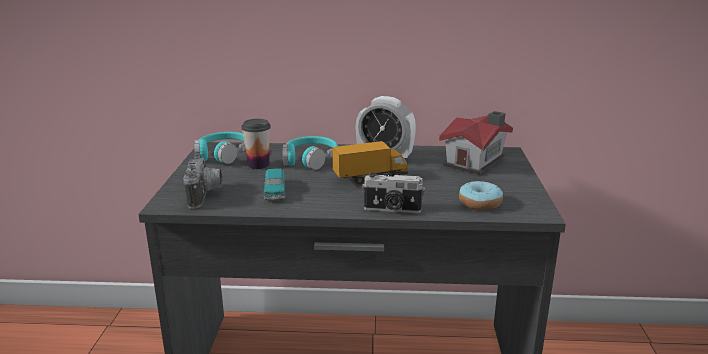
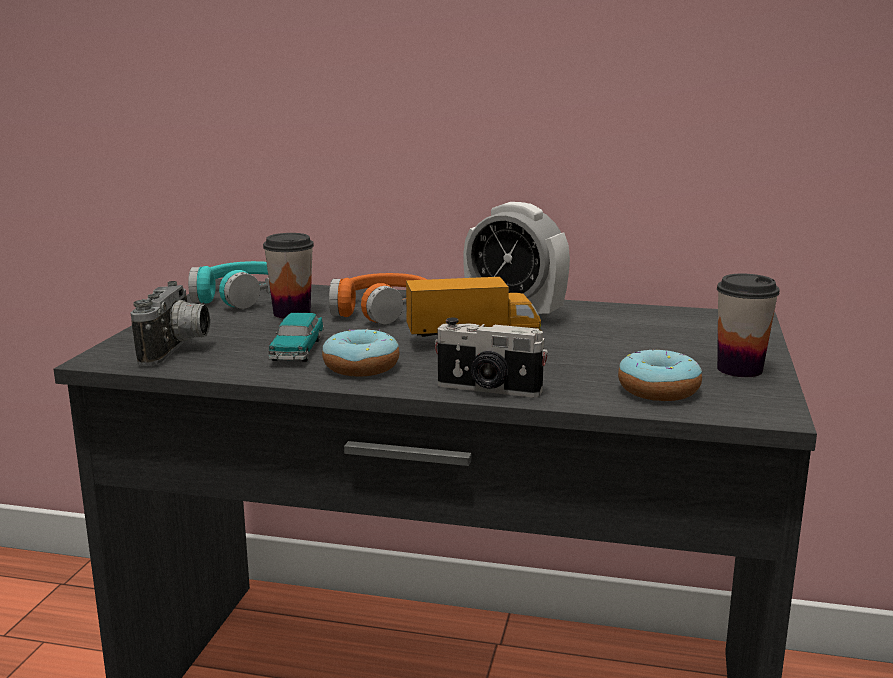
camera: 10 degrees right, 5 degrees down
(309, 160) = (382, 311): turquoise headphones -> orange headphones
(317, 200) = (361, 367): none -> donut
(477, 161) = (682, 328): toy house -> none
(515, 186) = (739, 369): none -> cup

